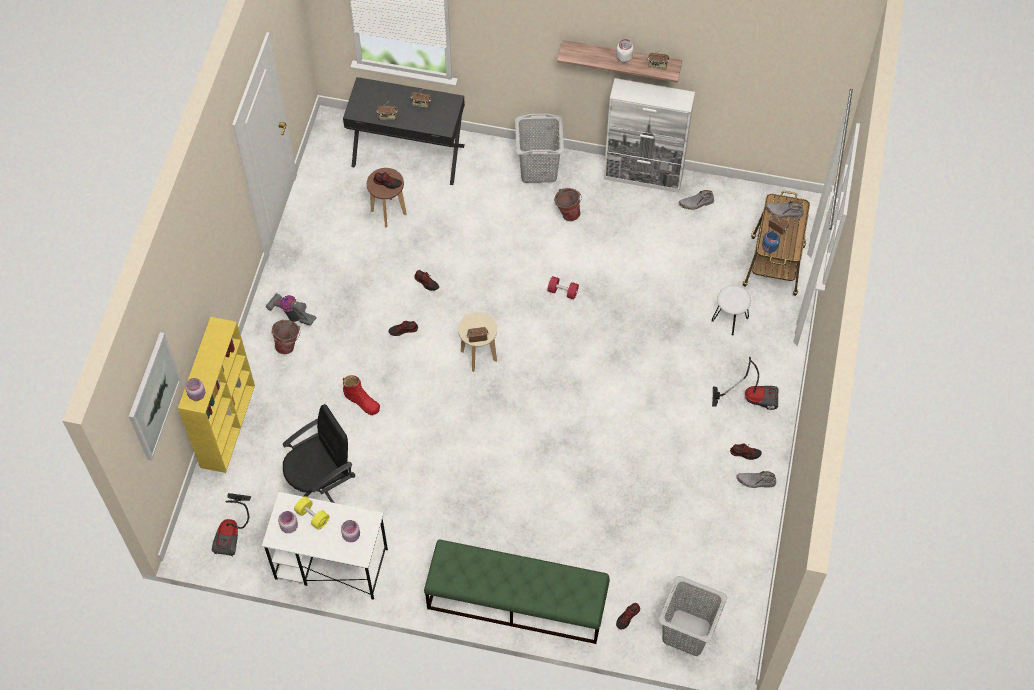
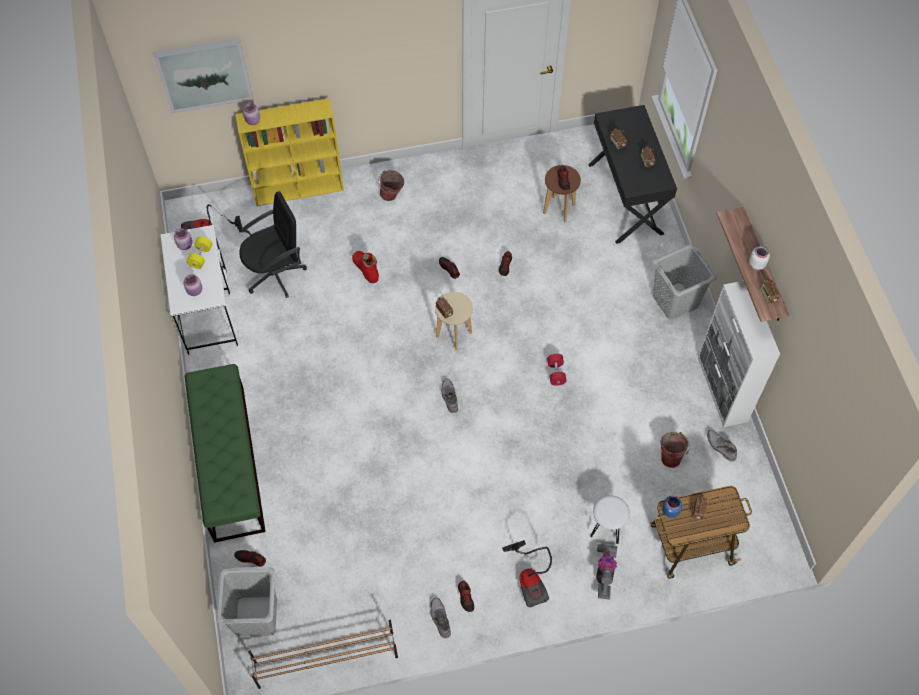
camera: 65 degrees right, 0 degrees up
(292, 314) = (421, 186): vacuum cleaner -> vacuum cleaner (605, 573)
(321, 484) = (276, 273): black office chair -> black office chair turned 60 degrees counterclockwise
(362, 401) = (365, 269): red boot -> red boot turned 135 degrees clockwise
(567, 212) = (642, 343): bucket -> bucket (671, 456)
(753, 588) = (325, 659): none -> brown shoe rack
(783, 212) = (720, 509): grey boot -> grey boot (449, 397)

